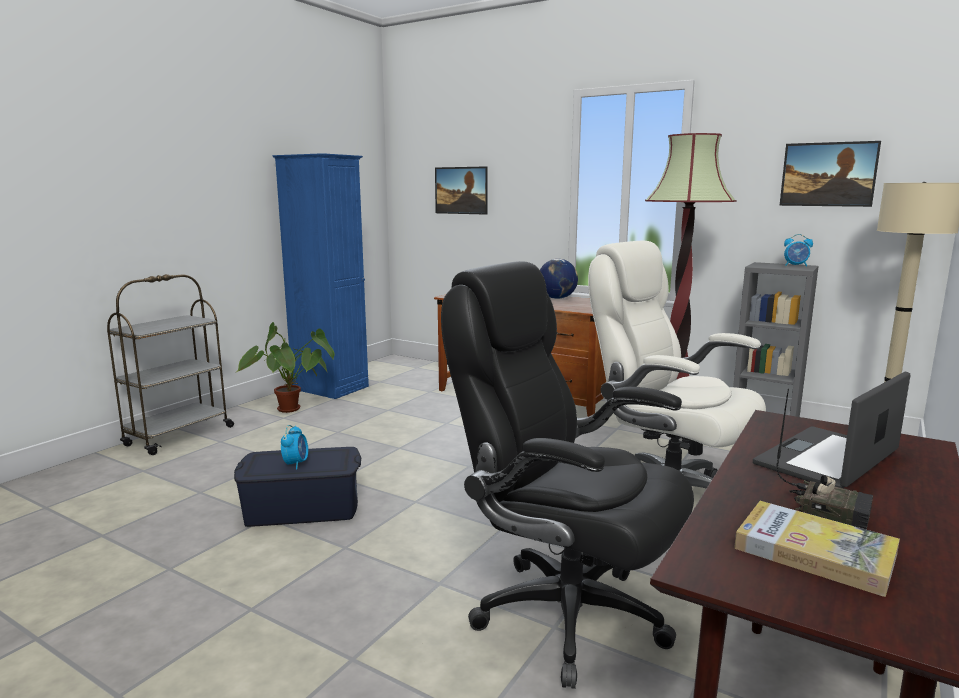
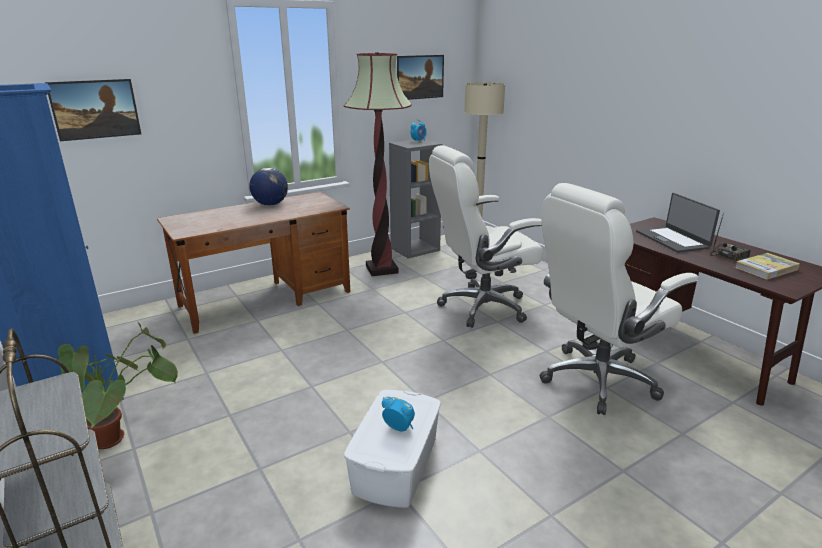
camera: 65 degrees left, 10 degrees up
(302, 508) = (395, 465): blue storage box -> white storage box
(565, 614) = (596, 380): black office chair -> white office chair

